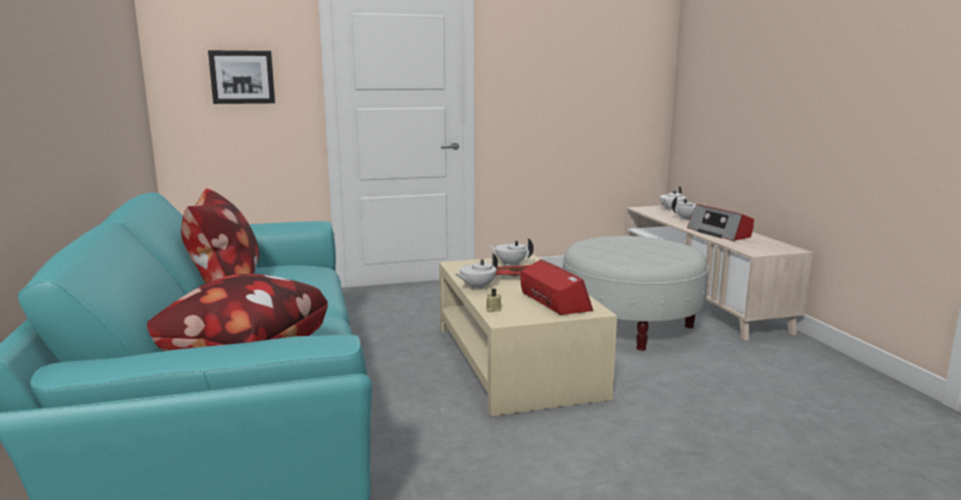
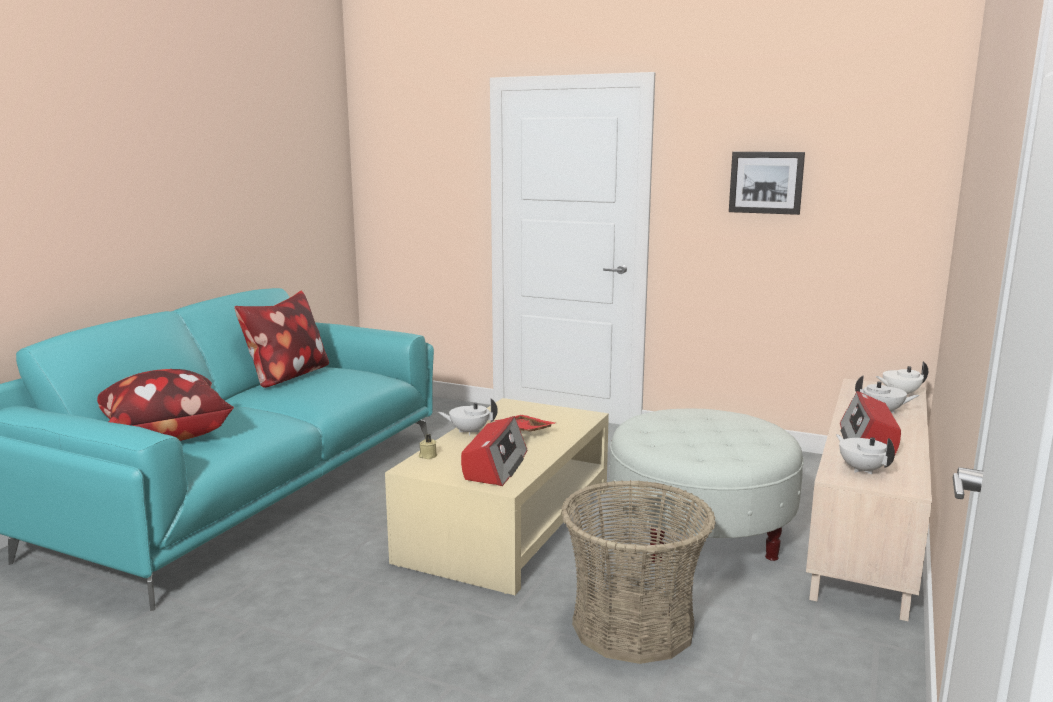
camera: 40 degrees right, 0 degrees up
(242, 77) = (422, 183): picture -> picture (766, 182)
(511, 264) = (558, 417): white teapot -> white teapot (862, 469)
(702, 387) = (633, 625): none -> basket

